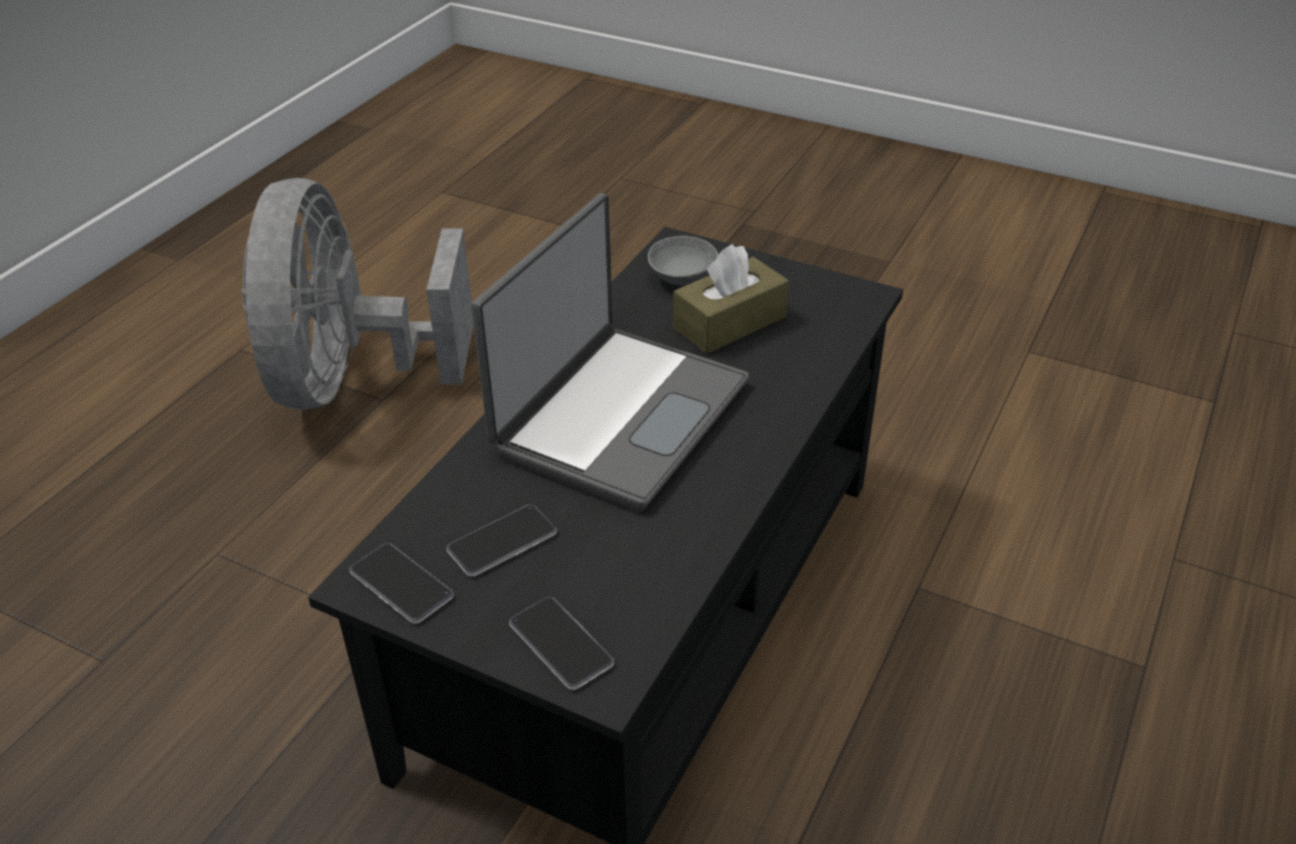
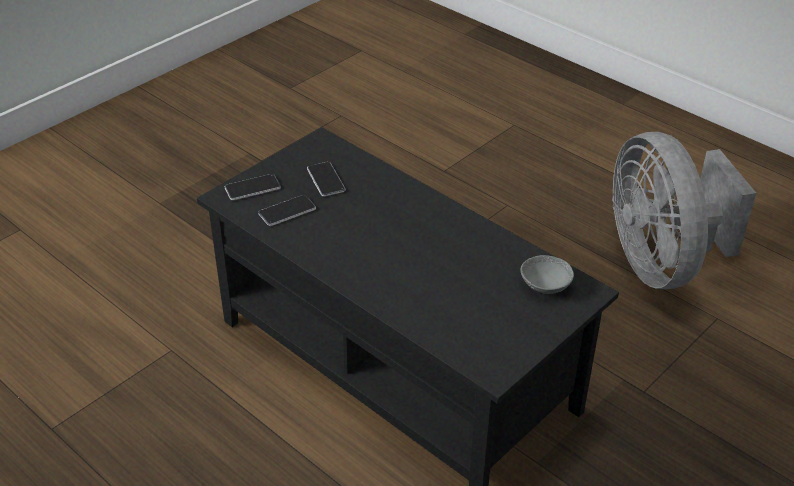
camera: 105 degrees right, 0 degrees up
(353, 379) = (661, 263): grey fan -> grey fan turned 120 degrees counterclockwise
(401, 584) = (314, 150): phone -> phone (287, 211)
(618, 416) = (405, 231): laptop -> none
(729, 323) = (482, 295): brown tissue box -> none

